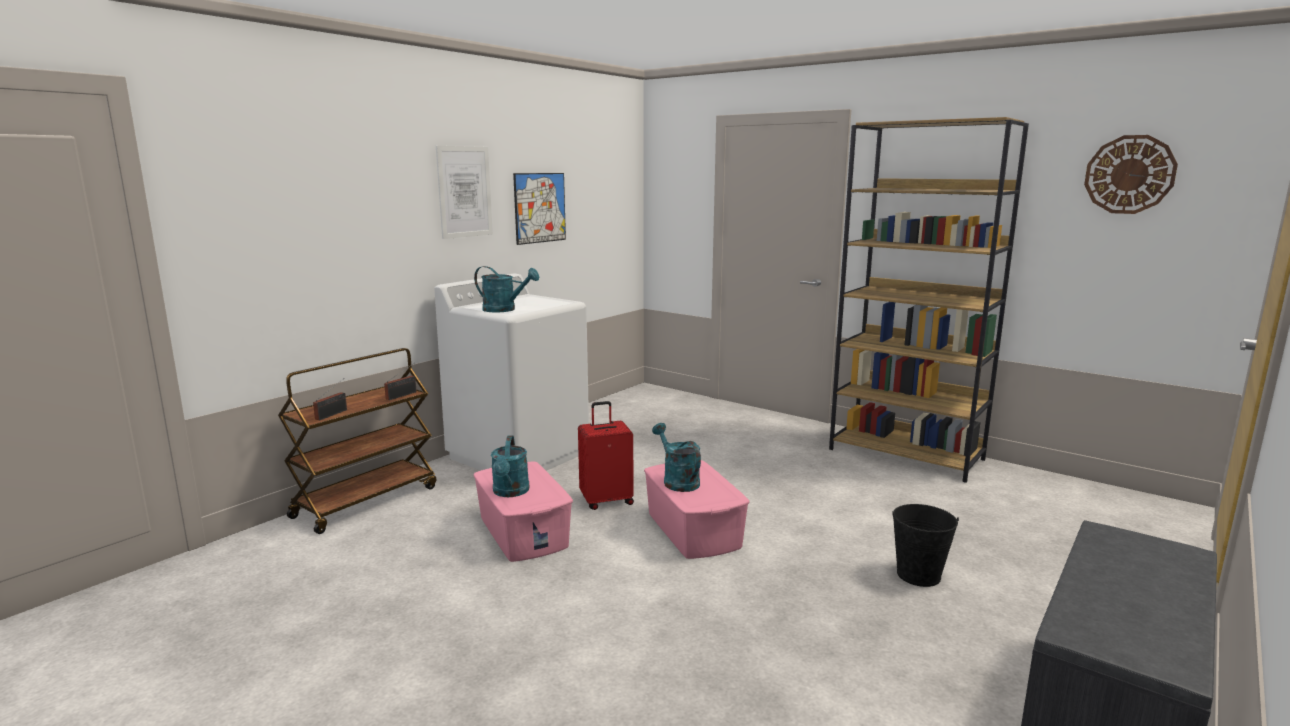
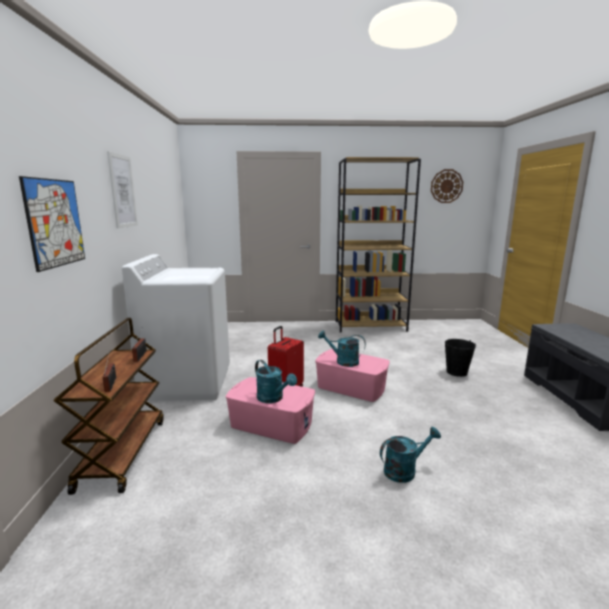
camera: 40 degrees left, 0 degrees up
(505, 310) = (189, 277): turquoise watering can -> turquoise watering can (404, 470)
(540, 208) = (152, 206): picture -> picture (55, 223)

